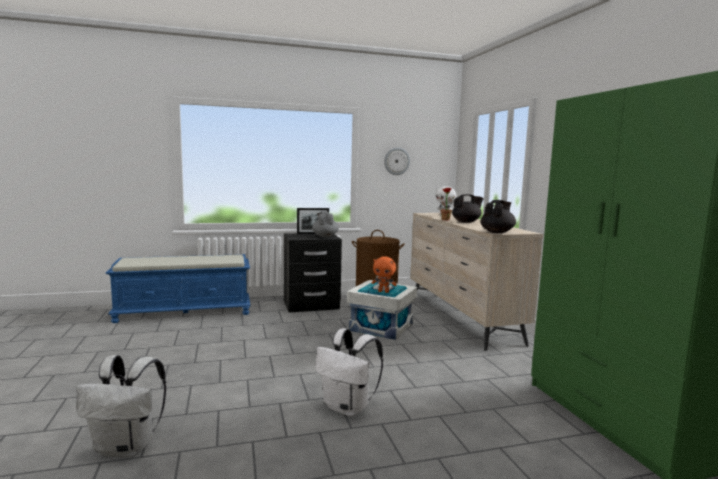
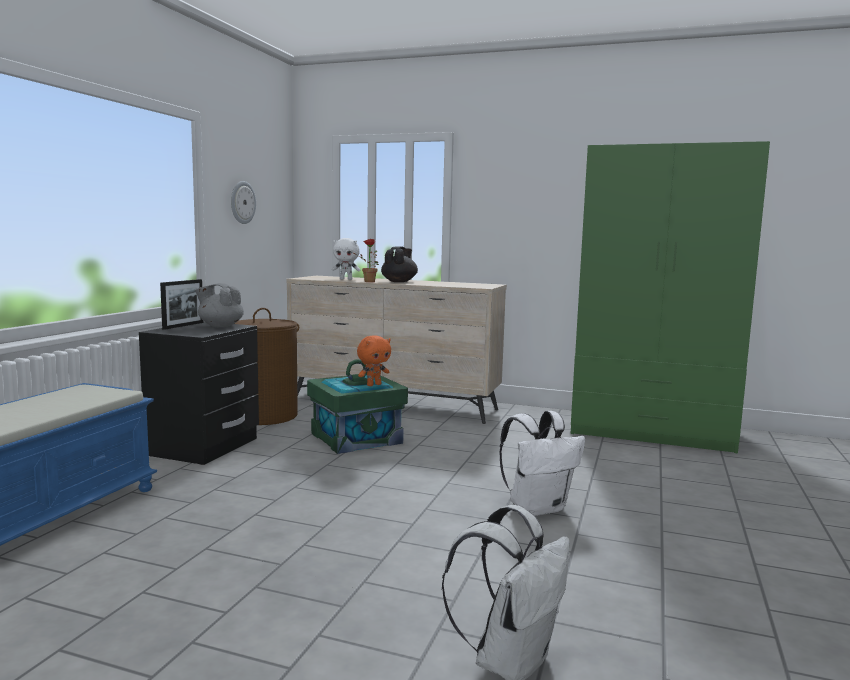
camera: 55 degrees left, 0 degrees up
(381, 327) = (356, 438): white storage box -> green storage box
(497, 232) = (481, 286): black teapot -> none

